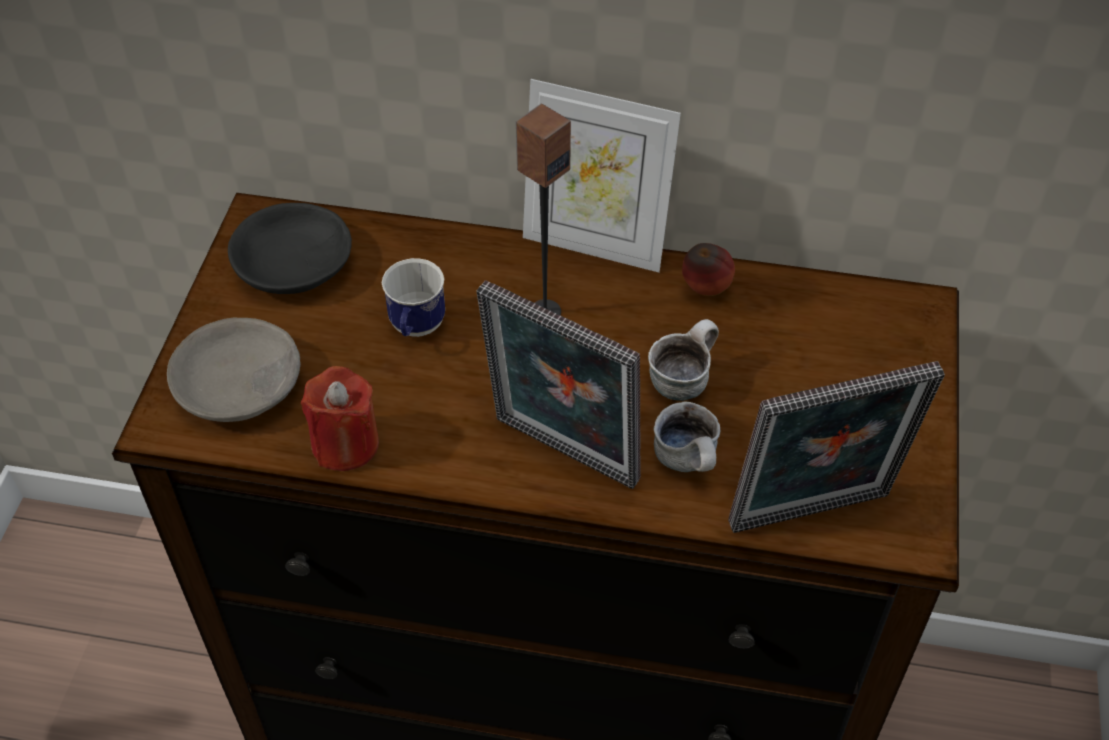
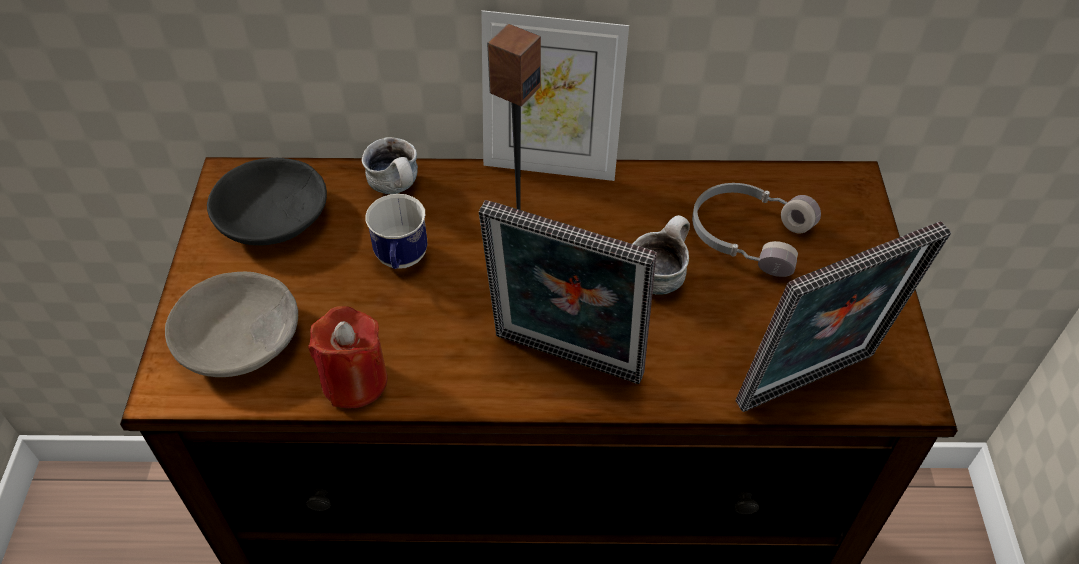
camera: 10 degrees left, 0 degrees up
(689, 462) = (685, 351): mug -> mug (398, 188)
(705, 290) = (659, 191): apple -> none
(789, 350) = (748, 235): none -> grey headphones

